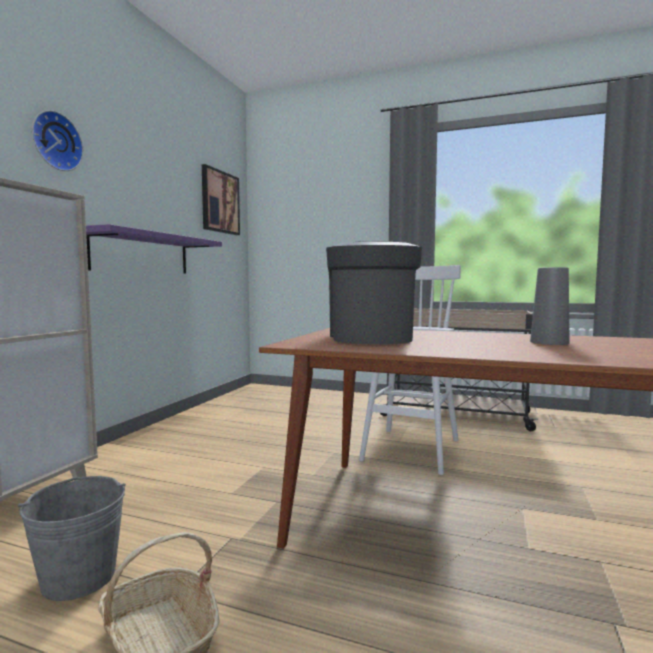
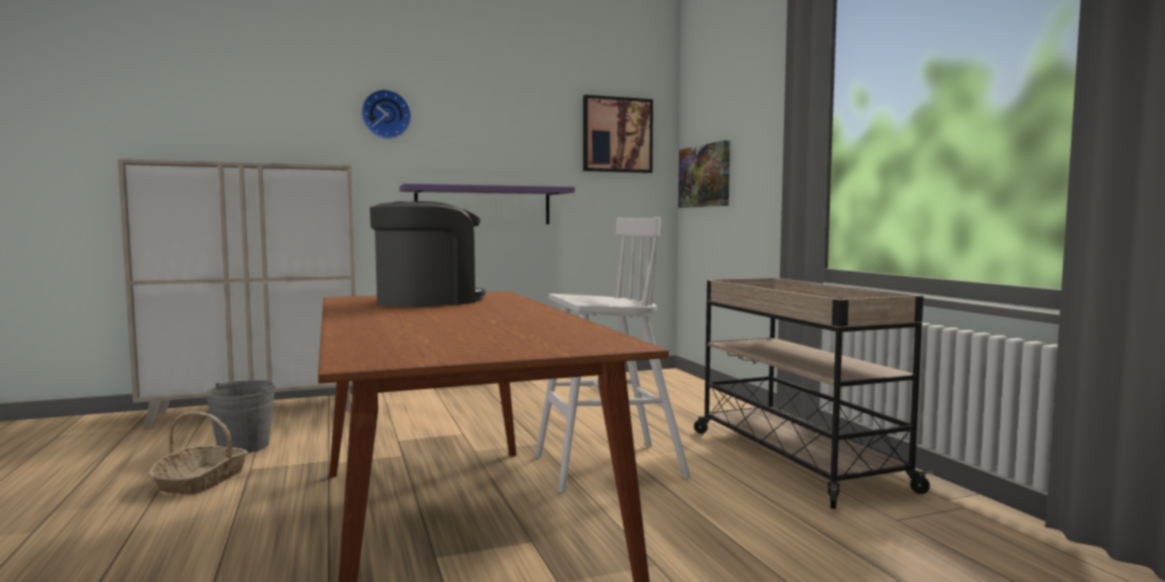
camera: 50 degrees right, 0 degrees up
(285, 240) = (704, 176): none -> picture
(549, 342) = (487, 323): grey vase -> none

